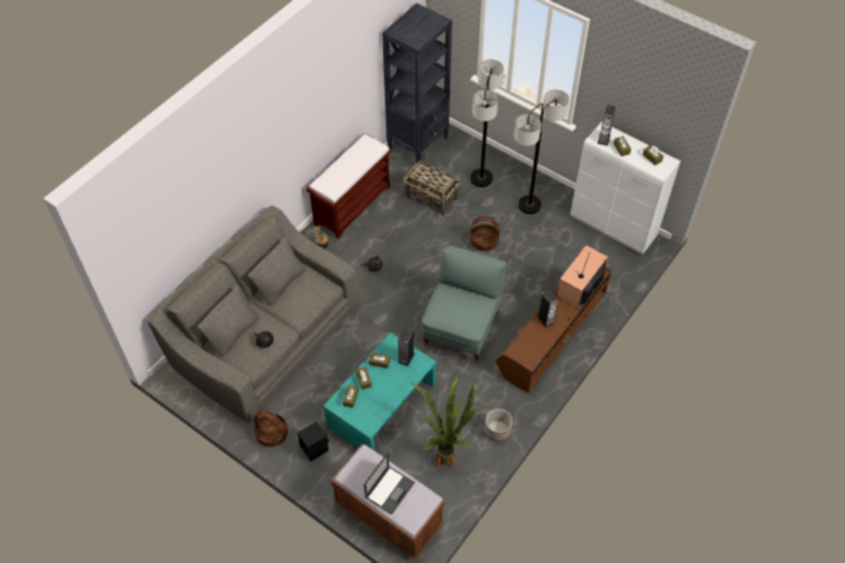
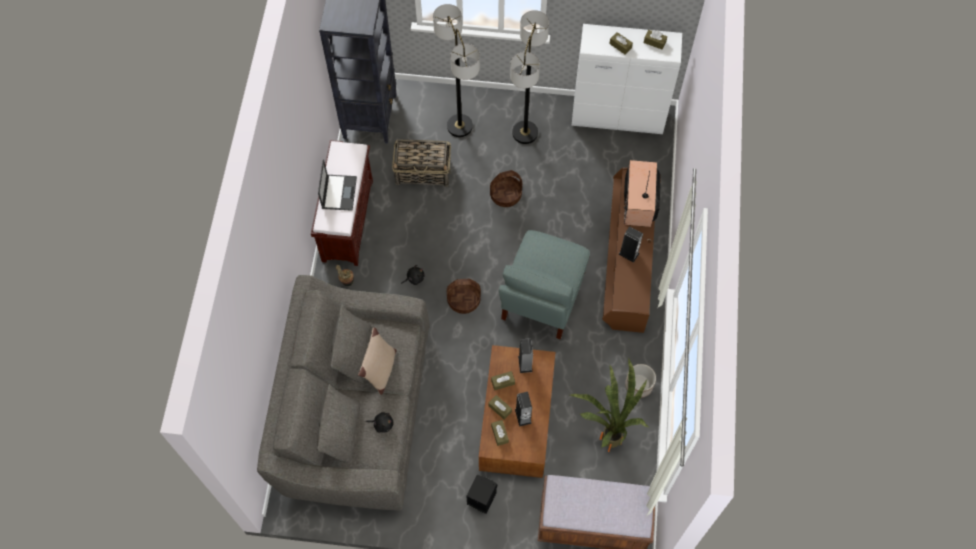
camera: 30 degrees left, 10 degrees up
(272, 433) = (430, 506): basket -> basket (464, 300)
(290, 305) = (380, 371): none -> beige pillow
(381, 404) = (516, 418): turquoise coffee table -> brown coffee table
(390, 489) = (602, 506): laptop -> laptop (339, 192)
(462, 328) = (542, 298): grey armchair -> grey armchair turned 150 degrees counterclockwise
(603, 139) = (597, 42): speaker -> speaker (523, 416)

